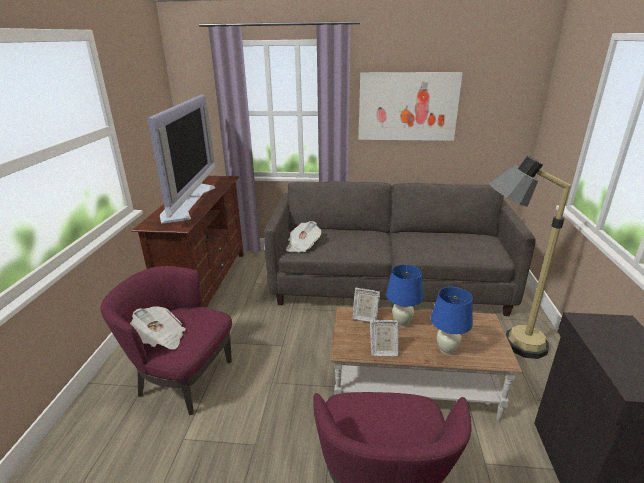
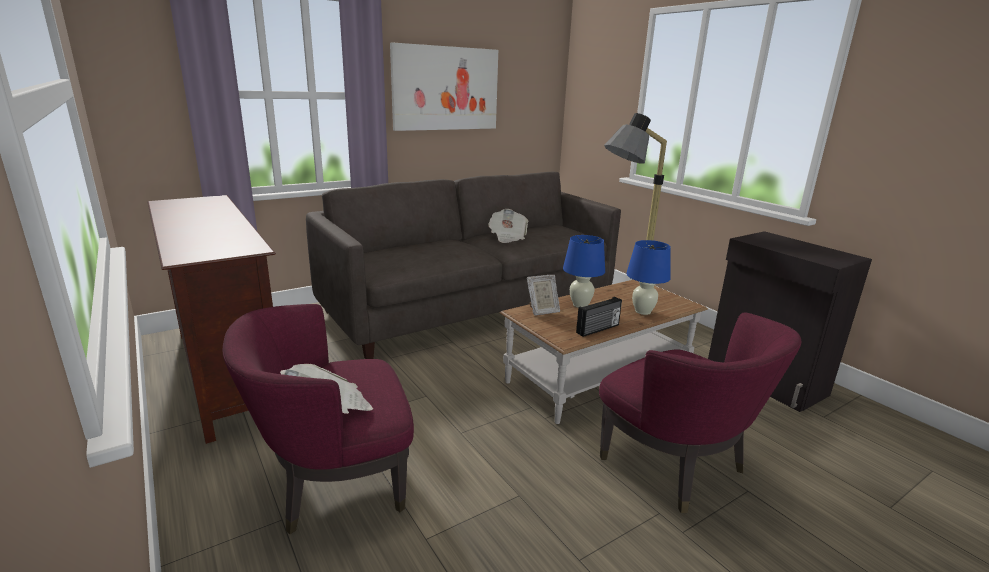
camera: 40 degrees left, 5 degrees down
(188, 201) = (199, 226): television -> none
(302, 246) = (386, 268): newspaper -> newspaper (507, 237)
(383, 351) = (598, 329): picture frame -> radio

